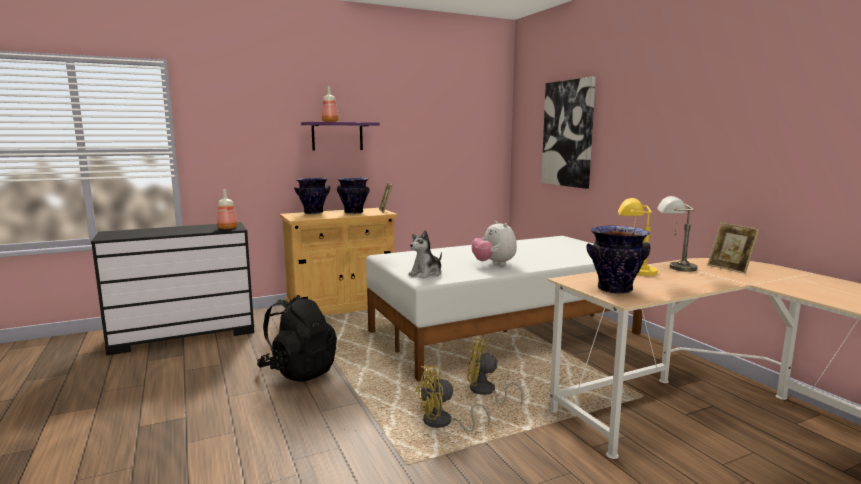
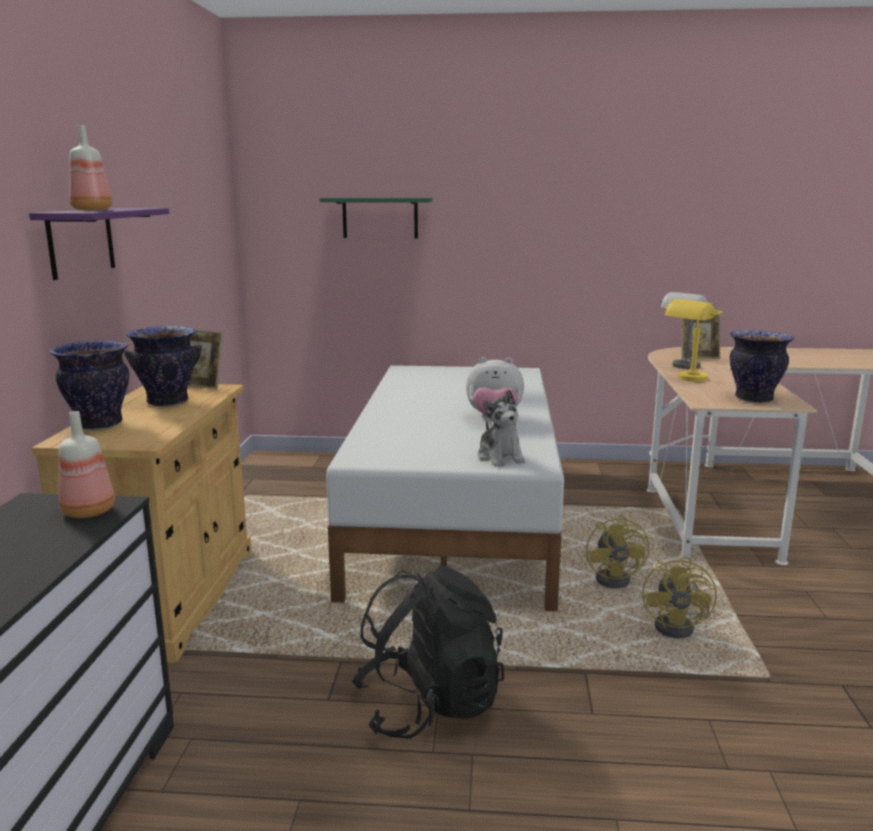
camera: 60 degrees left, 5 degrees up
(485, 392) = (617, 579): yellow fan -> yellow fan turned 45 degrees counterclockwise
(568, 133) = (380, 217): picture -> green shelf

